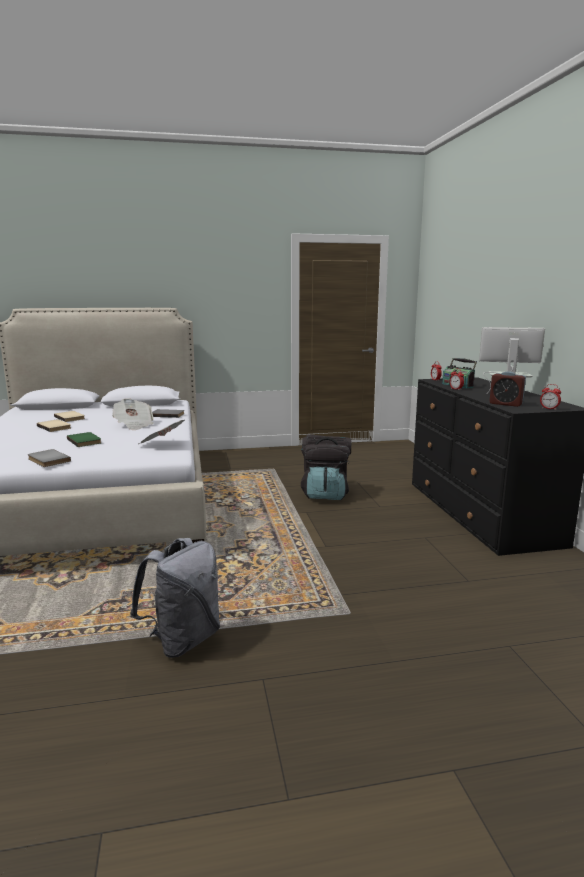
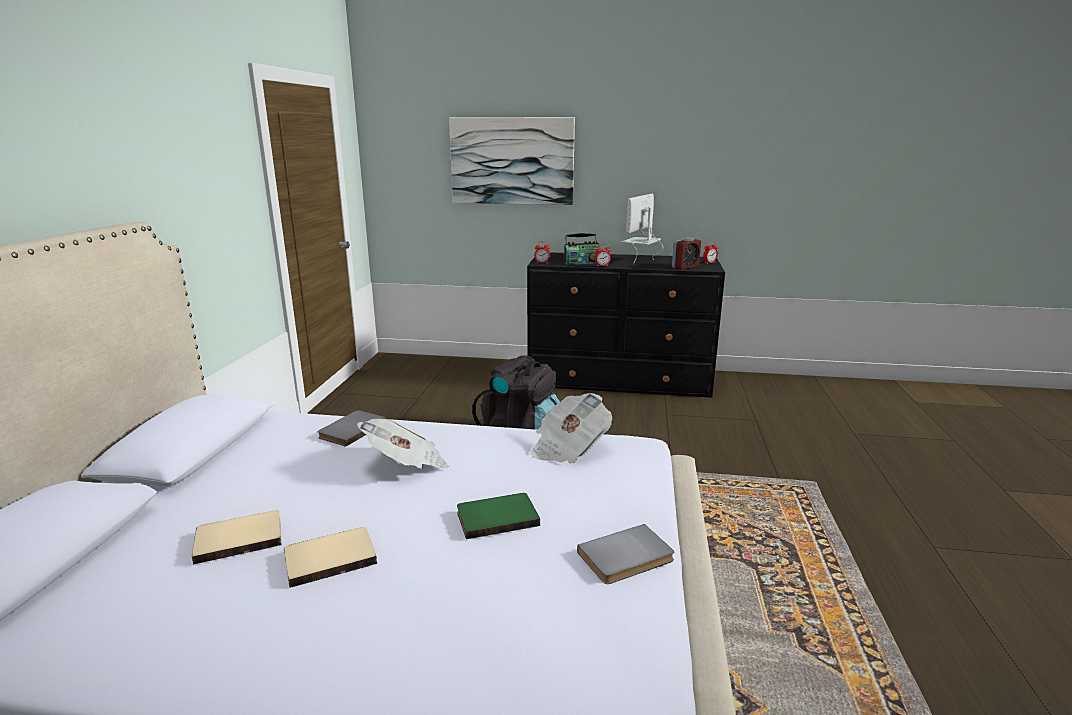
camera: 70 degrees left, 5 degrees up
(183, 640) = (881, 588): grey backpack -> none
(475, 294) = (512, 161): none -> picture

